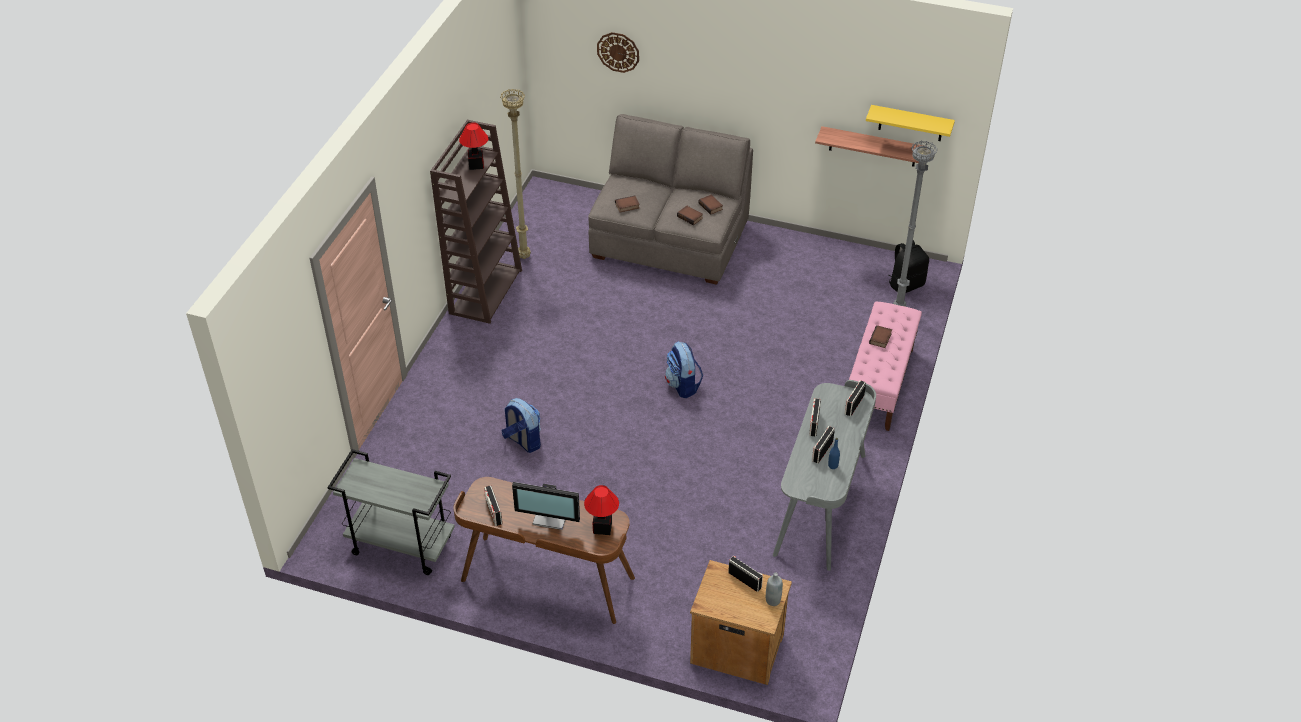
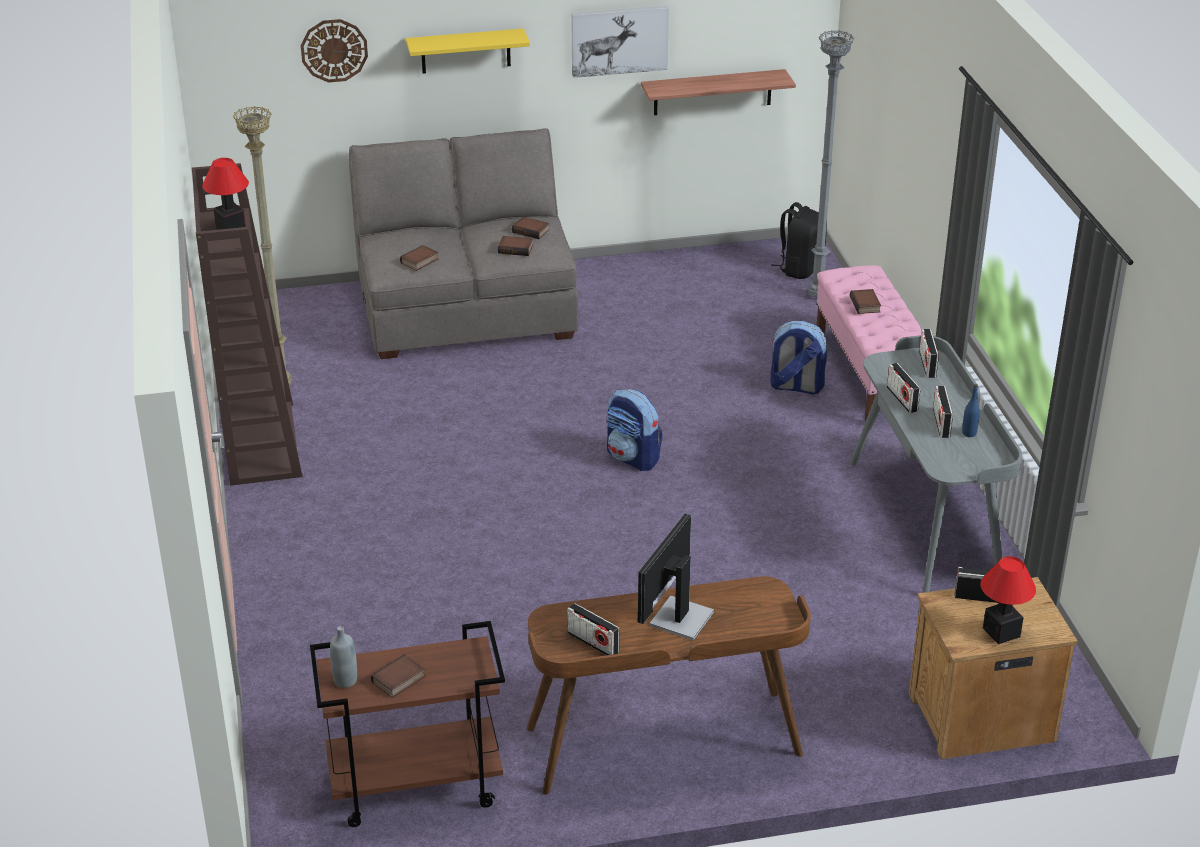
camera: 30 degrees left, 10 degrees down
(383, 489) = (399, 681): none -> book
(400, 546) = (414, 787): grey cart -> brown cart
(523, 441) = (476, 594): backpack -> backpack (795, 387)
(551, 517) = (678, 618): monitor -> monitor turned 135 degrees clockwise
(602, 527) = (758, 603): table lamp -> table lamp (1000, 632)
(773, 600) = (1038, 605): grey bottle -> grey bottle (345, 680)
(808, 95) = (619, 40): none -> picture
(911, 123) = (760, 42): yellow shelf -> yellow shelf (465, 51)

